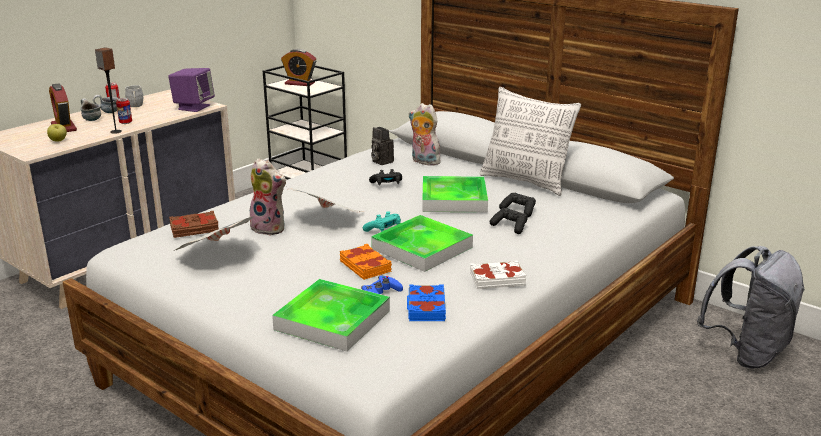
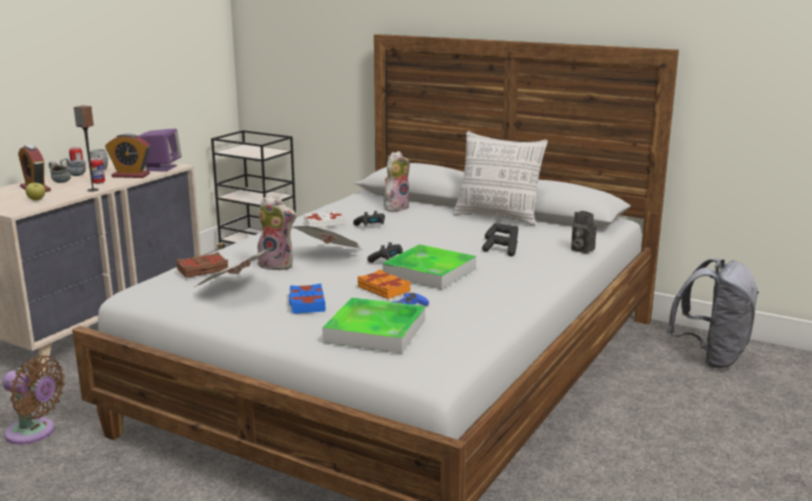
camera: 10 degrees left, 5 degrees down
(34, 374) = (34, 433): none -> brown fan
(300, 83) = (248, 150): alarm clock -> alarm clock (130, 175)
(381, 161) = (355, 209): camera -> camera (581, 249)
(383, 229) = (386, 260): turquoise game controller -> black game controller
(423, 162) = (396, 207): plush toy -> plush toy turned 105 degrees clockwise
(425, 308) = (456, 316): blue book -> blue book (306, 304)
(454, 199) = (439, 234): tray -> none
(496, 279) = (510, 291): white book -> white book (324, 223)

